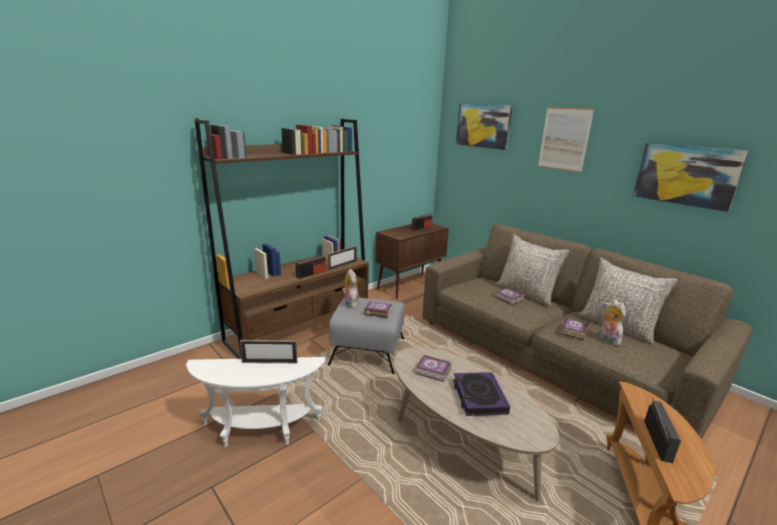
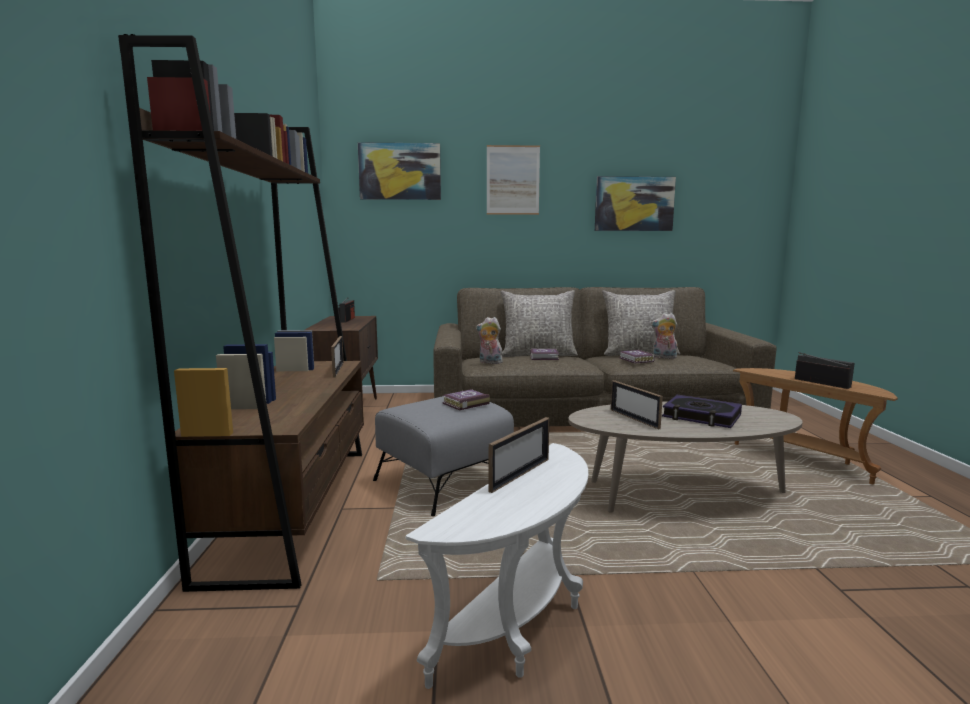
camera: 50 degrees left, 10 degrees down
(311, 274) = (321, 385): radio -> none
(350, 304) = (415, 410): plush toy -> plush toy (489, 362)
(433, 371) = (634, 419): book -> picture frame

